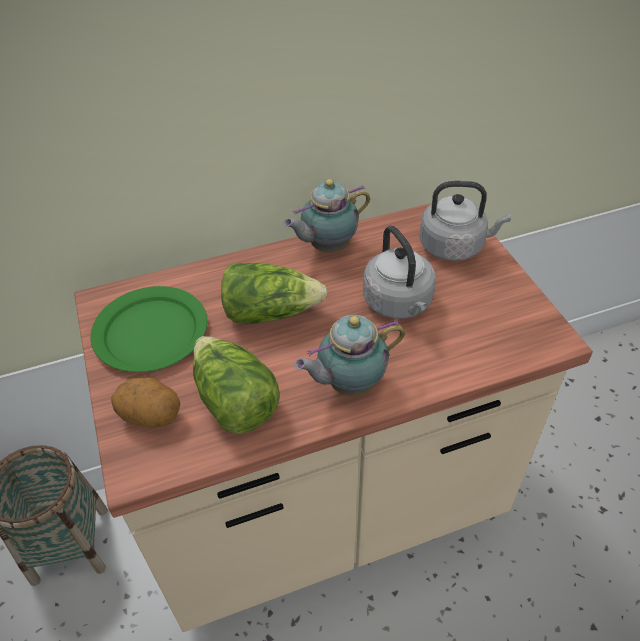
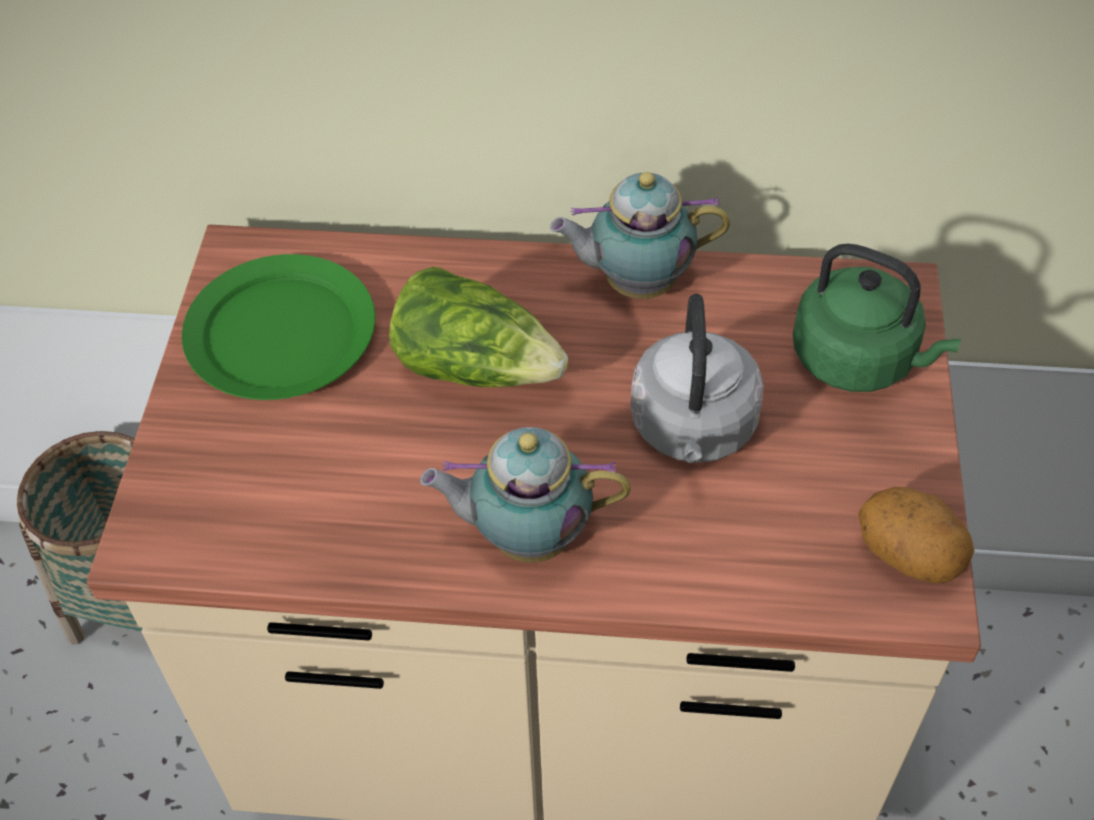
camera: 25 degrees right, 5 degrees up
(151, 416) = (212, 468): potato -> potato (908, 555)
(234, 401) = (339, 493): lettuce -> none
(455, 246) = (859, 360): grey kettle -> green kettle

